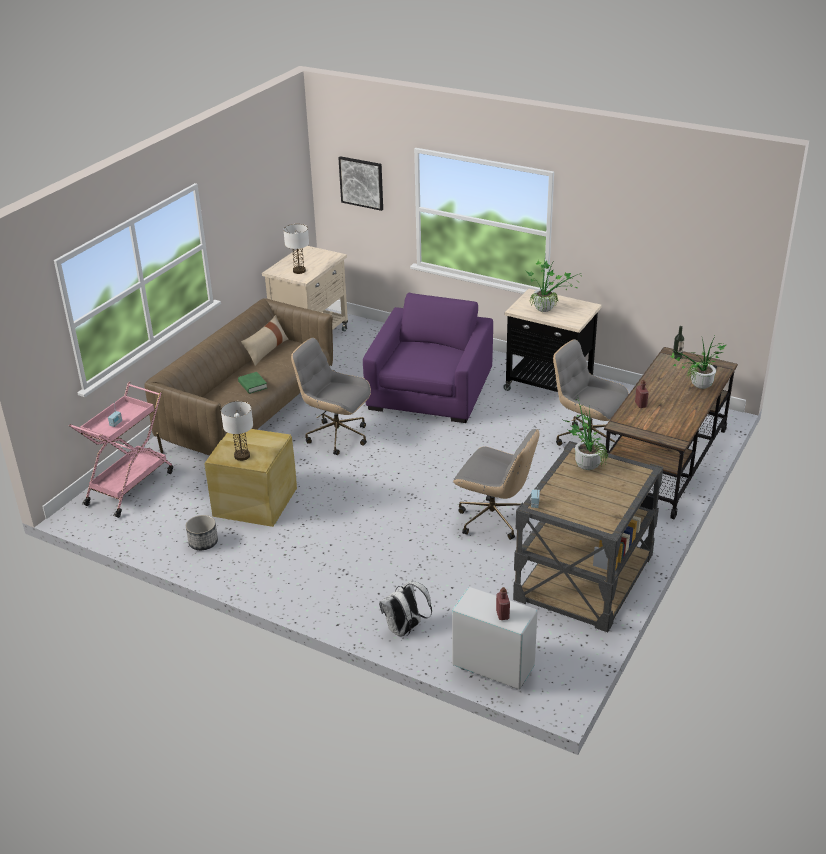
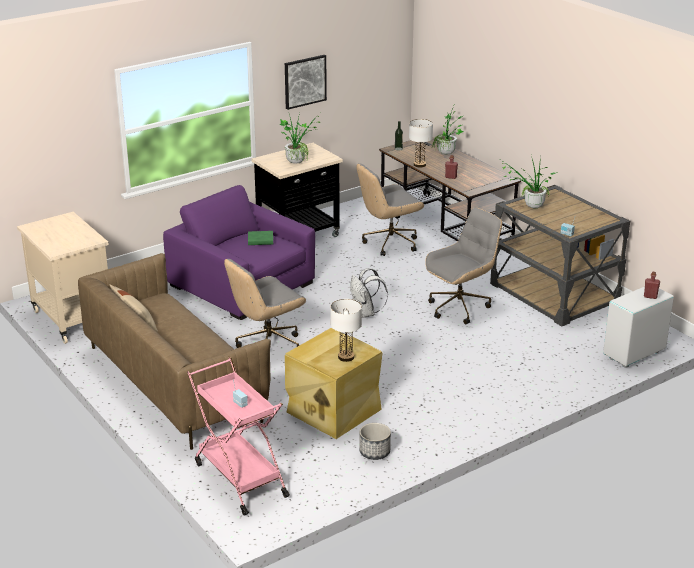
camera: 65 degrees left, 5 degrees down
(252, 385) = (198, 338): green book -> green book (260, 241)
(299, 271) = (75, 239): table lamp -> table lamp (419, 165)
(361, 182) = (56, 131): picture -> picture (305, 81)
(405, 629) = (568, 379): white backpack -> white backpack (366, 313)

